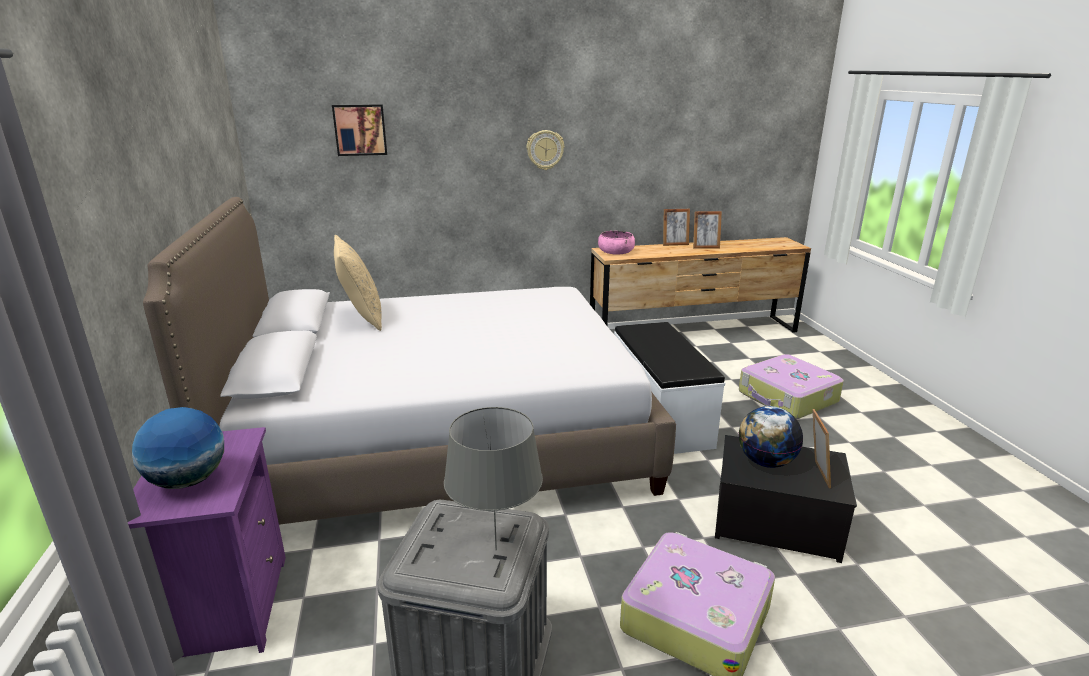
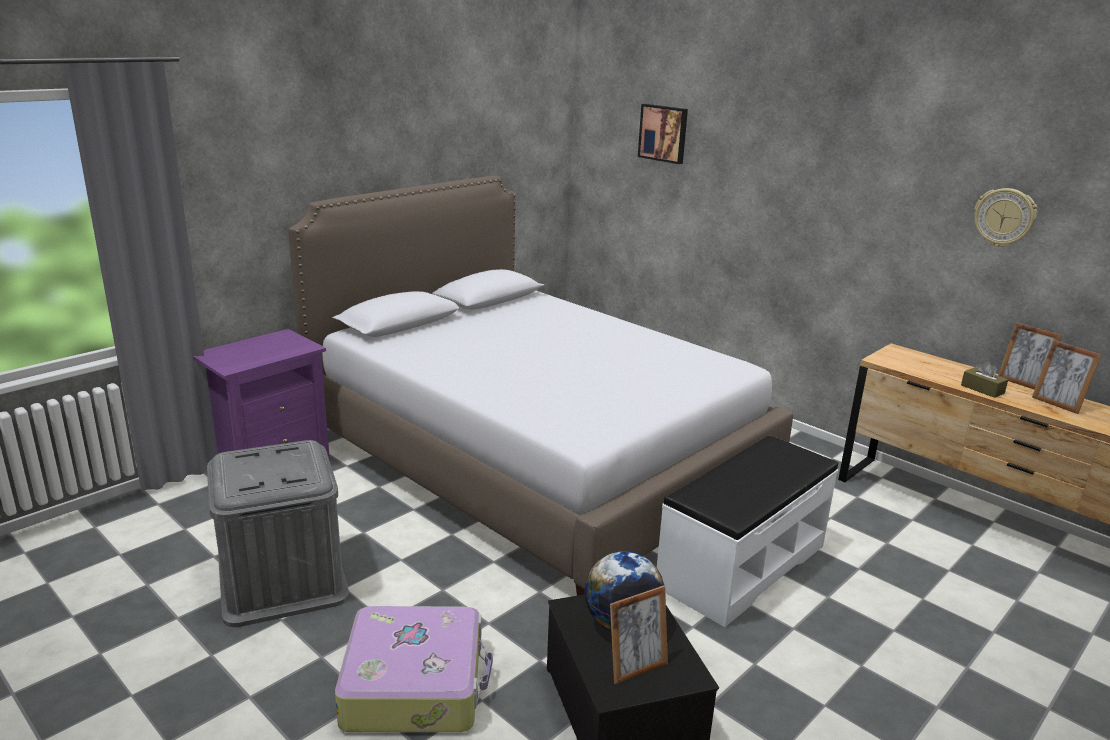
camera: 55 degrees right, 0 degrees up
(188, 481) = (245, 352): globe -> none
(361, 318) = (529, 313): beige pillow -> none
(495, 549) = (268, 480): grey table lamp -> none
(545, 150) = (852, 193): wall clock -> wall clock (1004, 217)
(615, 251) = (906, 357): pink bowl -> none
(673, 252) = (982, 389): none -> brown tissue box
(787, 398) = (947, 663): suitcase -> none

